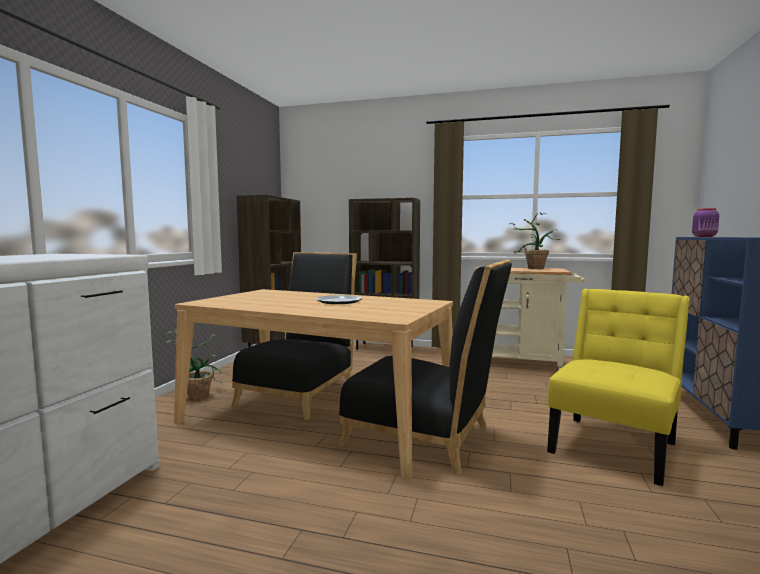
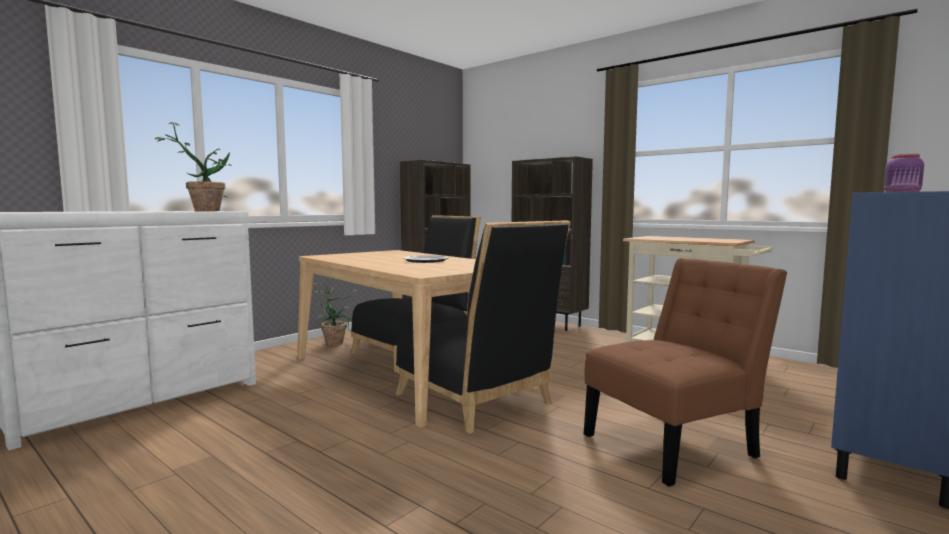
camera: 25 degrees right, 0 degrees up
(531, 268) = (705, 238): potted plant -> potted plant (202, 211)
(614, 445) = (675, 444): yellow chair -> brown chair

